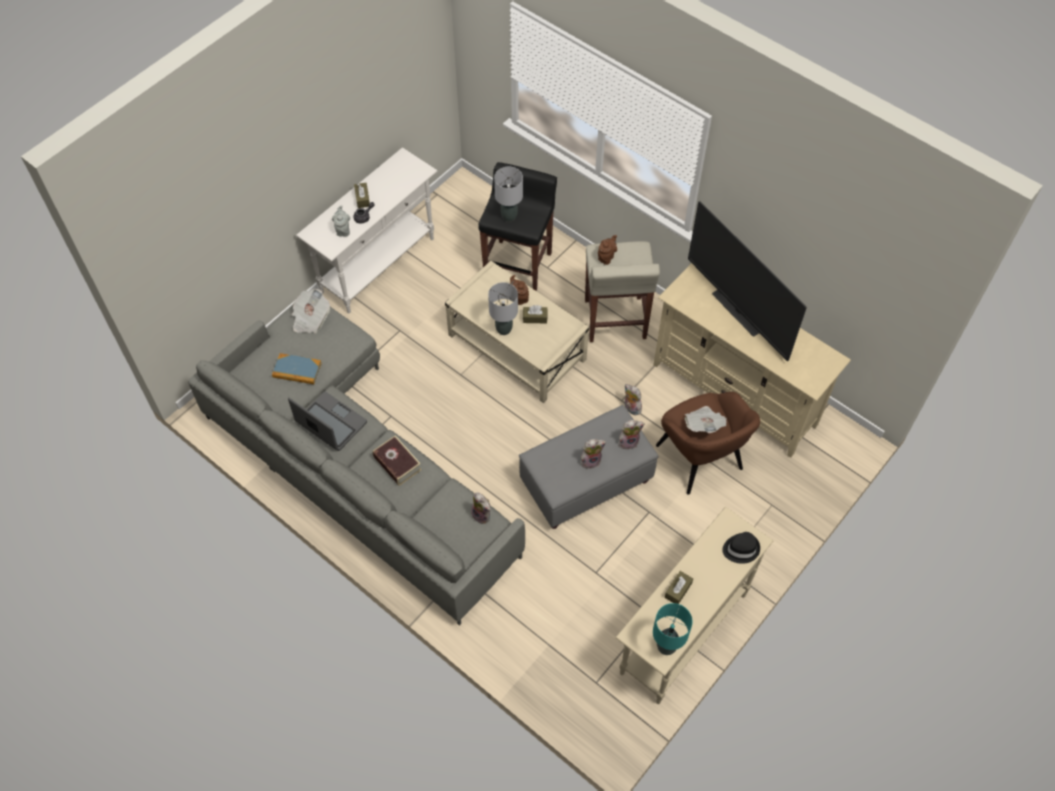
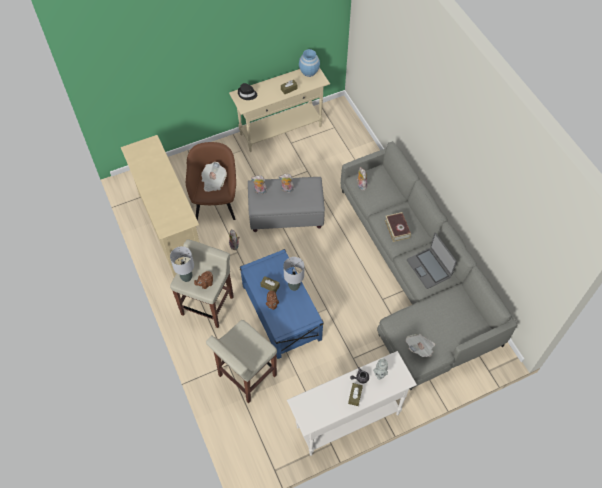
camera: 155 degrees left, 0 degrees up
(297, 370) = (440, 312): book -> none
(509, 216) = (252, 344): grey table lamp -> grey table lamp (186, 277)
(516, 347) = (281, 312): beige coffee table -> blue coffee table
(518, 264) = (246, 376): black stool -> beige stool
(666, 646) = (309, 71): turquoise table lamp -> blue vase
(737, 312) = (160, 196): television -> none

